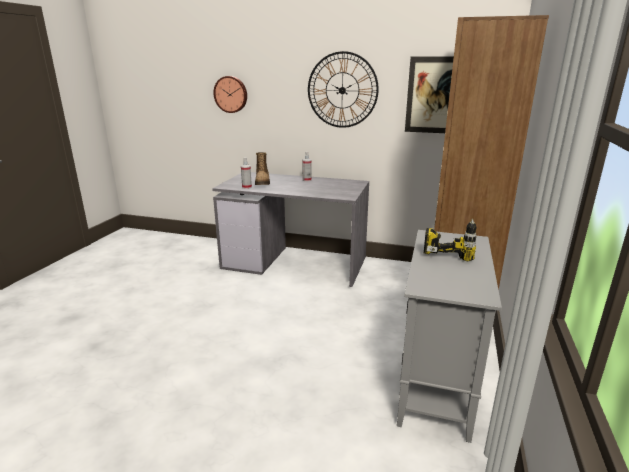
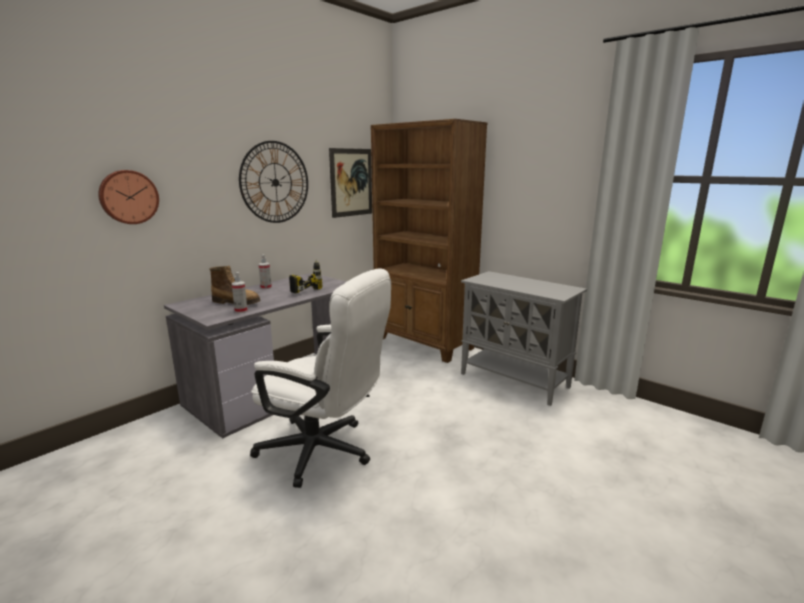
camera: 65 degrees left, 5 degrees down
(222, 308) = (324, 452): none -> white office chair
(448, 251) = (506, 281): power drill -> power drill (300, 289)

